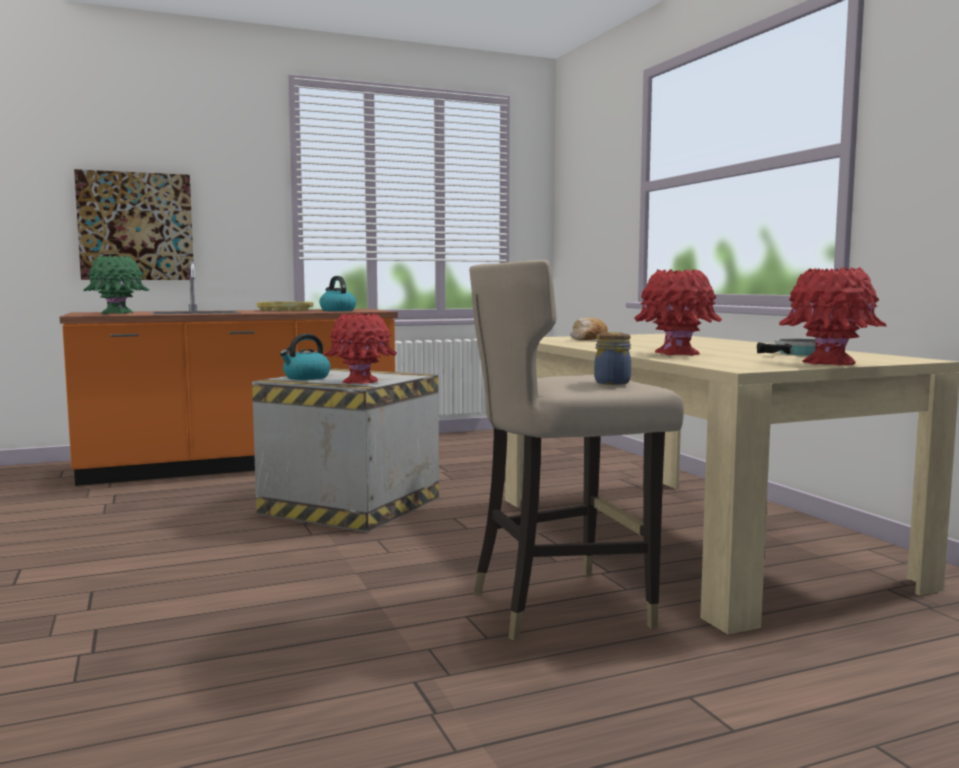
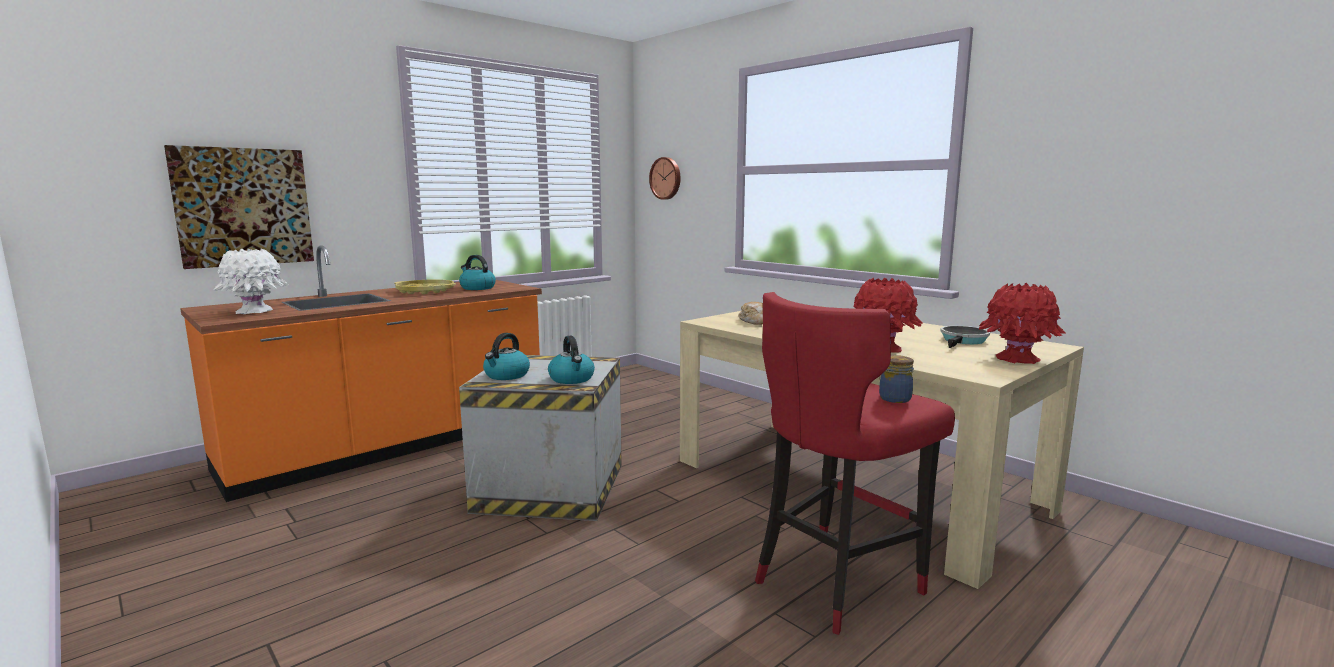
camera: 20 degrees left, 5 degrees up
(117, 313) = (255, 311): green vase -> white vase
(361, 382) = (572, 379): red vase -> kettle
(562, 605) = (836, 582): beige stool -> red stool
(580, 206) = (666, 178): none -> wall clock

